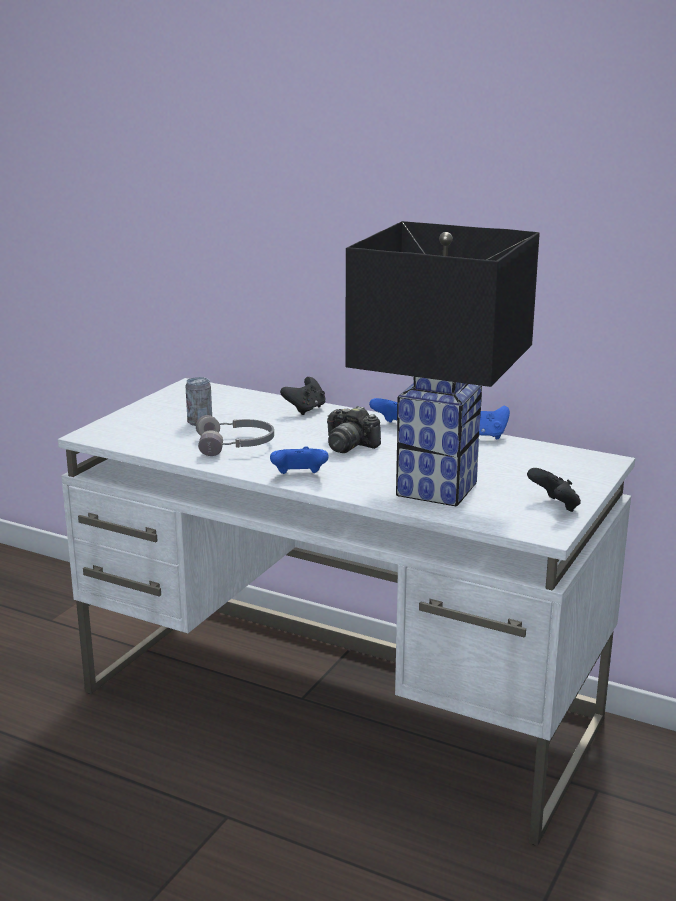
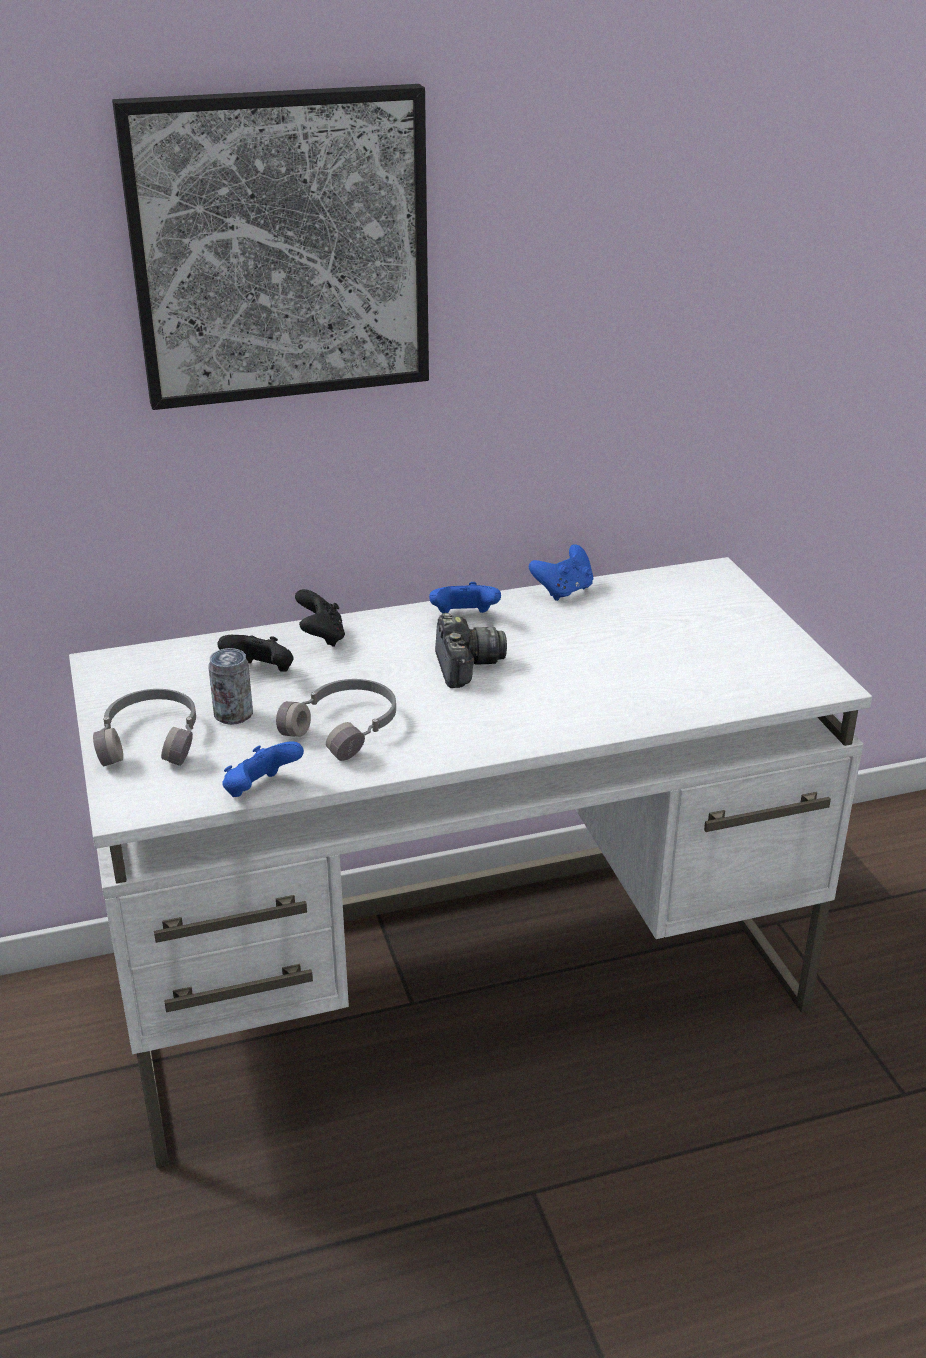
camera: 45 degrees left, 10 degrees up
(148, 417) = (152, 739): none -> grey headphones
(299, 476) = (498, 736): blue game controller -> blue game controller (260, 791)
(321, 143) = (280, 248): none -> picture
(349, 445) = (465, 666): camera -> camera turned 90 degrees counterclockwise
(437, 490) = (654, 682): black table lamp -> none
(554, 506) = (777, 649): black game controller -> black game controller (261, 672)

